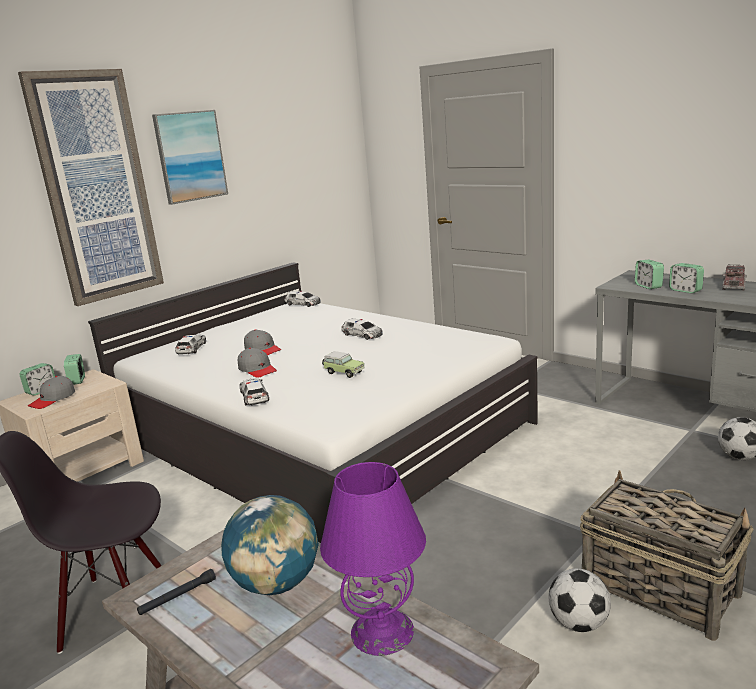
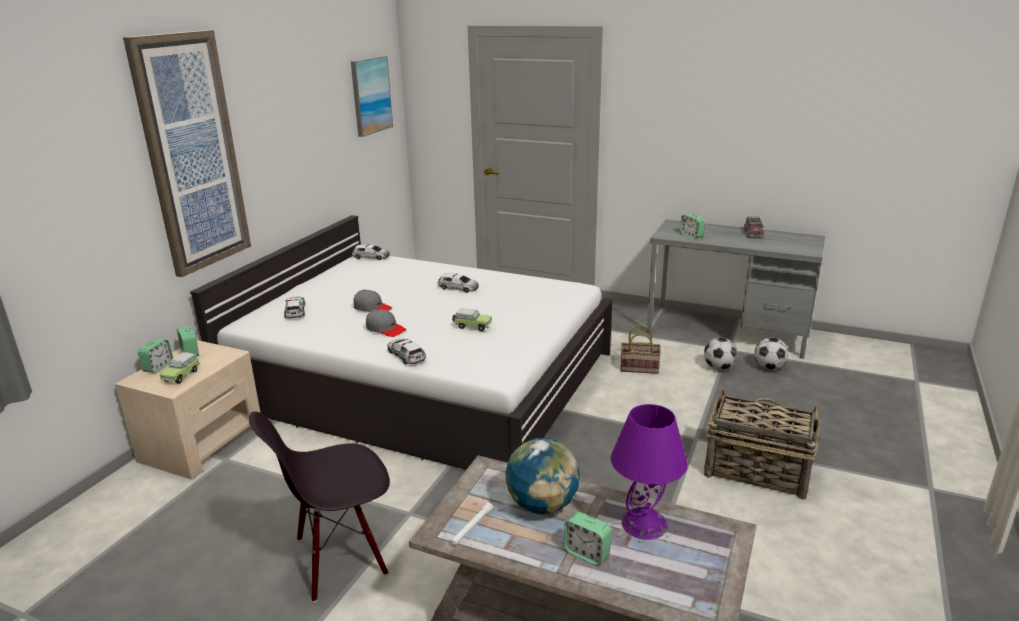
camera: 20 degrees left, 5 degrees up
(53, 399) = (182, 375): grey cap -> toy car
(178, 597) = (472, 527): black flashlight -> white flashlight
(190, 156) = (268, 115): picture -> picture (370, 95)
(566, 441) = (640, 367): none -> basket
(578, 623) = (715, 503): football -> football (719, 367)
(685, 290) = (721, 239): alarm clock -> alarm clock (586, 553)

